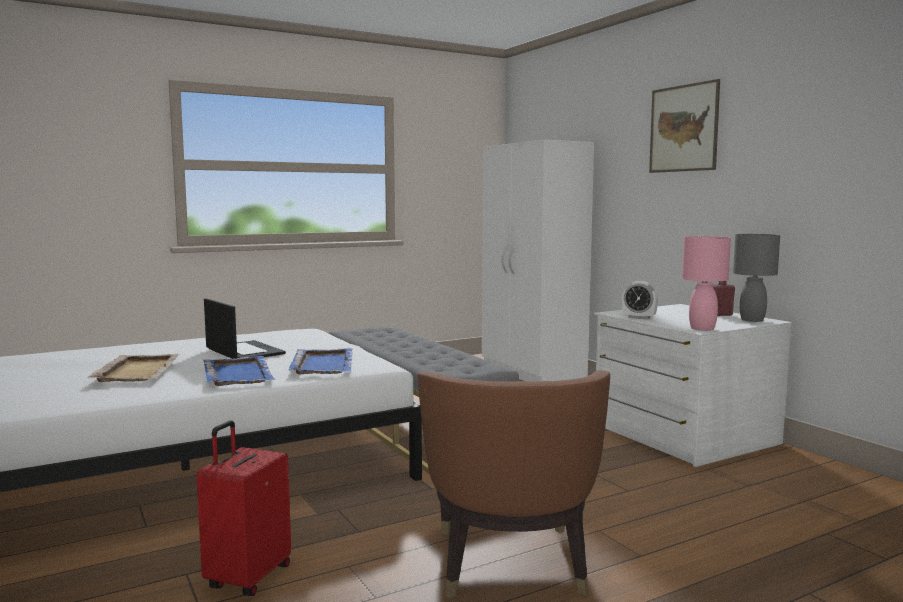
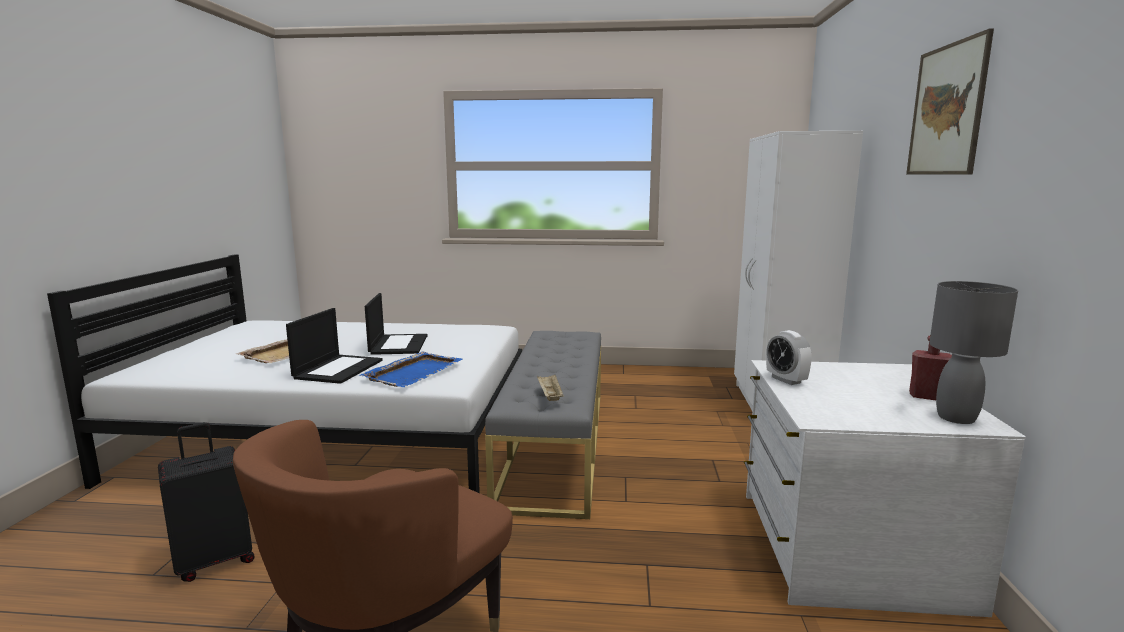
camera: 35 degrees right, 5 degrees up
(238, 373) = (338, 369): blue tray -> laptop
(247, 577) = (215, 561): red suitcase -> black suitcase
(462, 364) = (550, 396): none -> beige tray
(702, 328) = (828, 418): pink table lamp -> none

